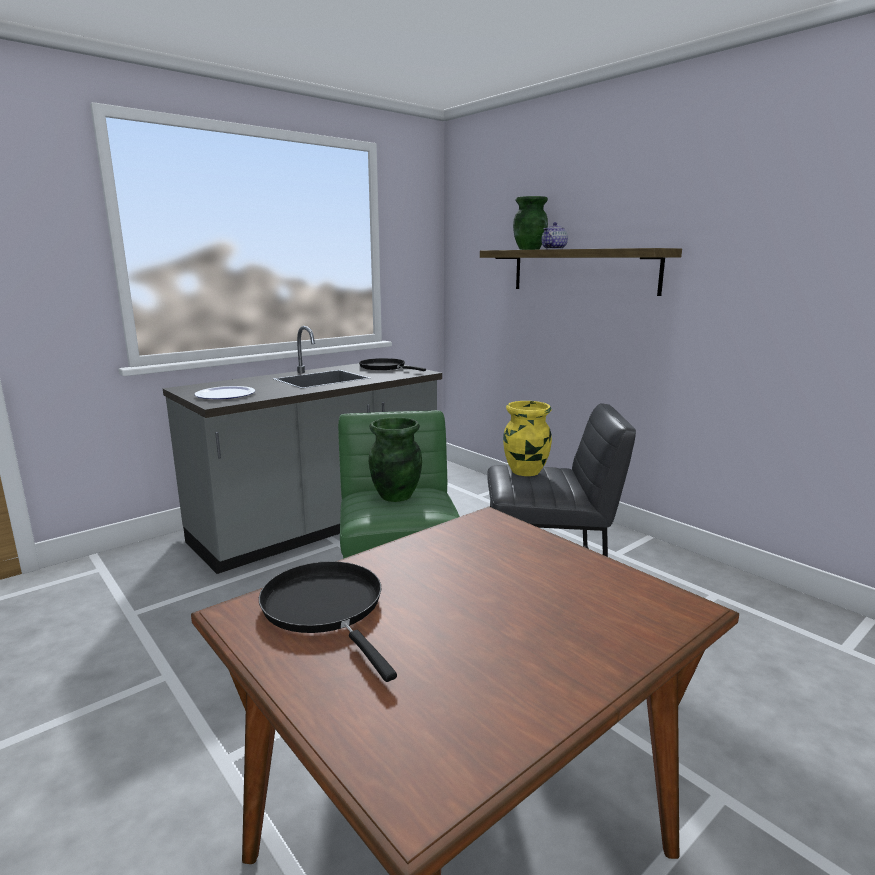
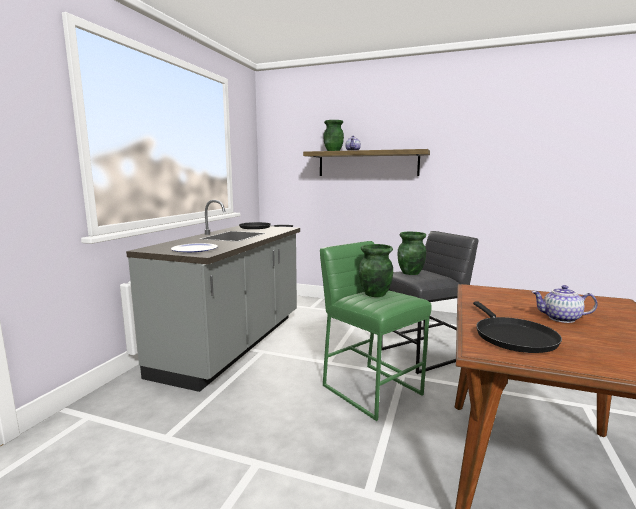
camera: 30 degrees left, 5 degrees down
(326, 608) = (512, 336): black frying pan -> black frying pan turned 120 degrees counterclockwise
(477, 605) = (561, 319): none -> teapot
(525, 471) = (411, 273): yellow vase -> green vase

